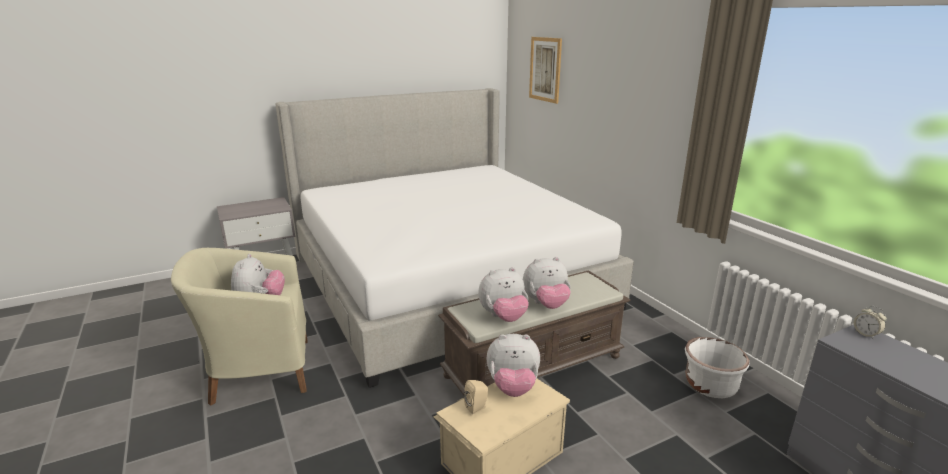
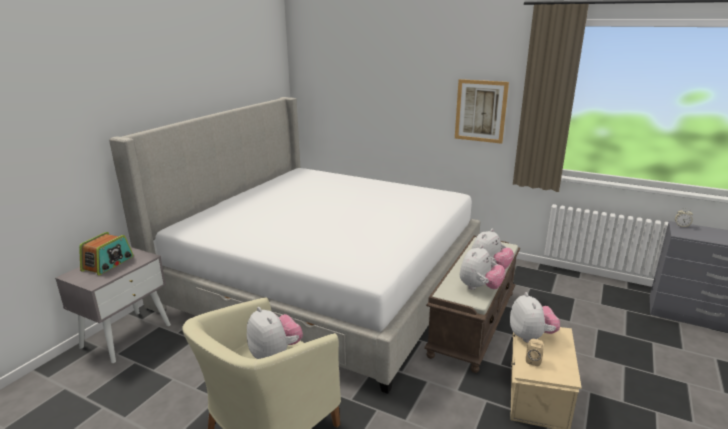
camera: 35 degrees left, 0 degrees up
(255, 206) = (108, 264): none -> radio
(512, 387) = (531, 336): plush toy -> plush toy turned 60 degrees counterclockwise
(545, 69) = (344, 76): picture -> picture (480, 111)
(710, 385) = (575, 291): white planter -> none

